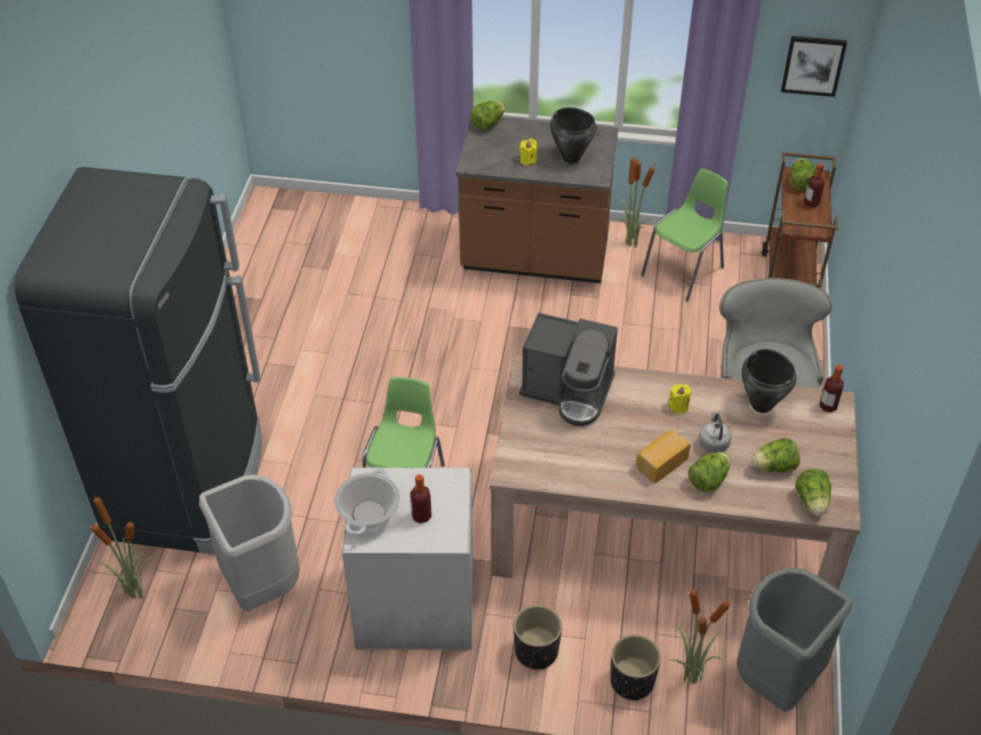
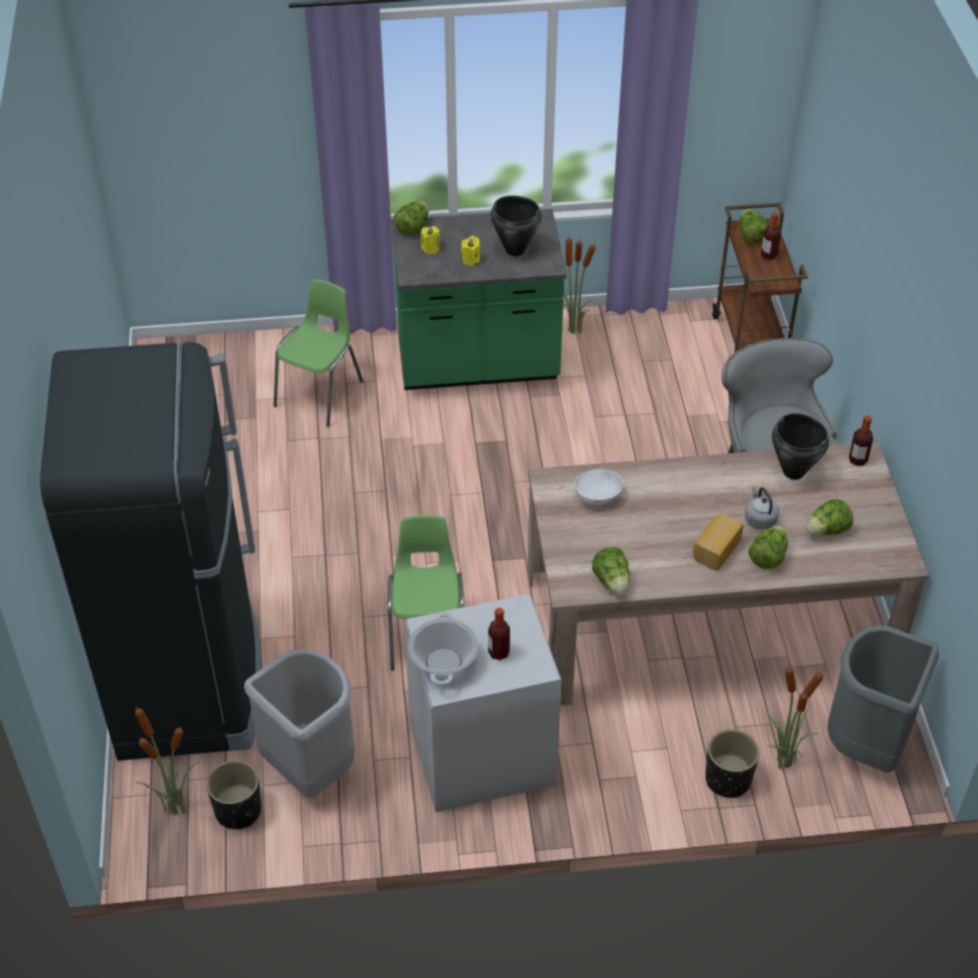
camera: 15 degrees left, 0 degrees up
(535, 259) = (478, 365): brown counter -> green counter
(536, 652) = (623, 772): black planter -> black planter (238, 811)
(568, 391) = (597, 496): coffee machine -> white bowl
(678, 406) = (713, 489): yellow candle -> yellow candle (430, 248)
(684, 272) = (639, 350): green chair -> green chair (320, 394)
(812, 502) = (874, 557): lettuce -> lettuce (612, 581)
(813, 65) = (747, 111): picture -> none

